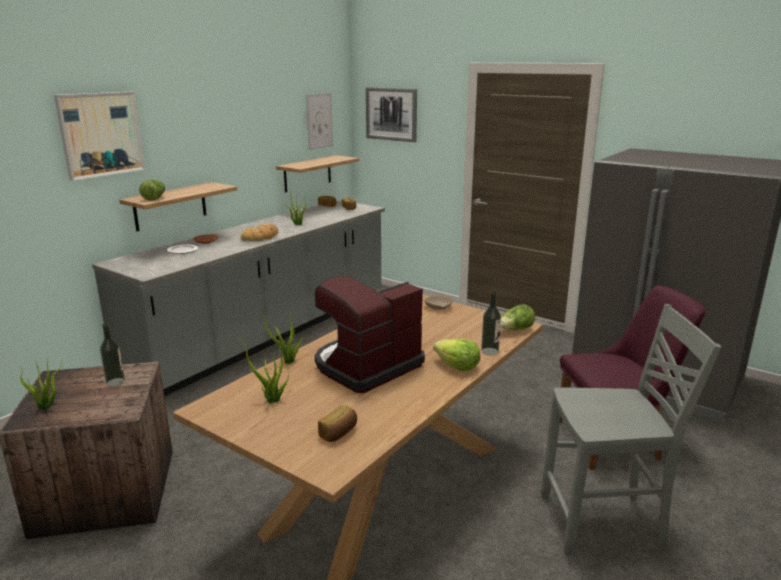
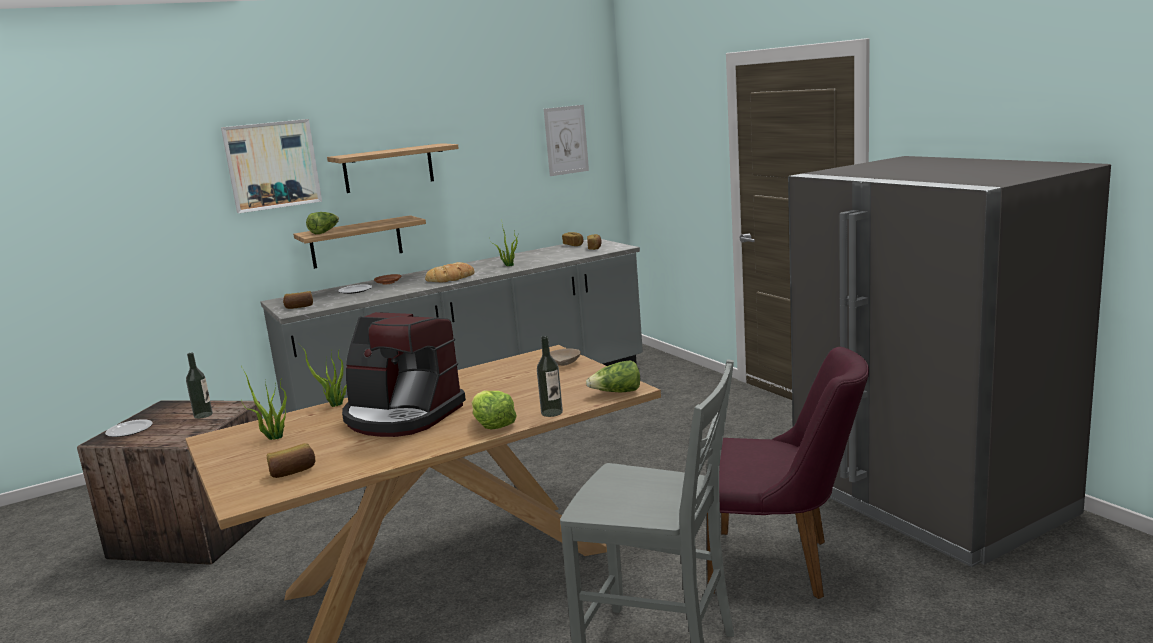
camera: 25 degrees right, 5 degrees down
(46, 407) = (130, 430): potted plant -> plate
(146, 268) = (299, 307): none -> bread
(307, 173) = (549, 205): shelf -> shelf (388, 168)
(366, 366) = (401, 416): coffee machine -> coffee machine turned 135 degrees counterclockwise
(391, 114) = (656, 126): picture -> none

